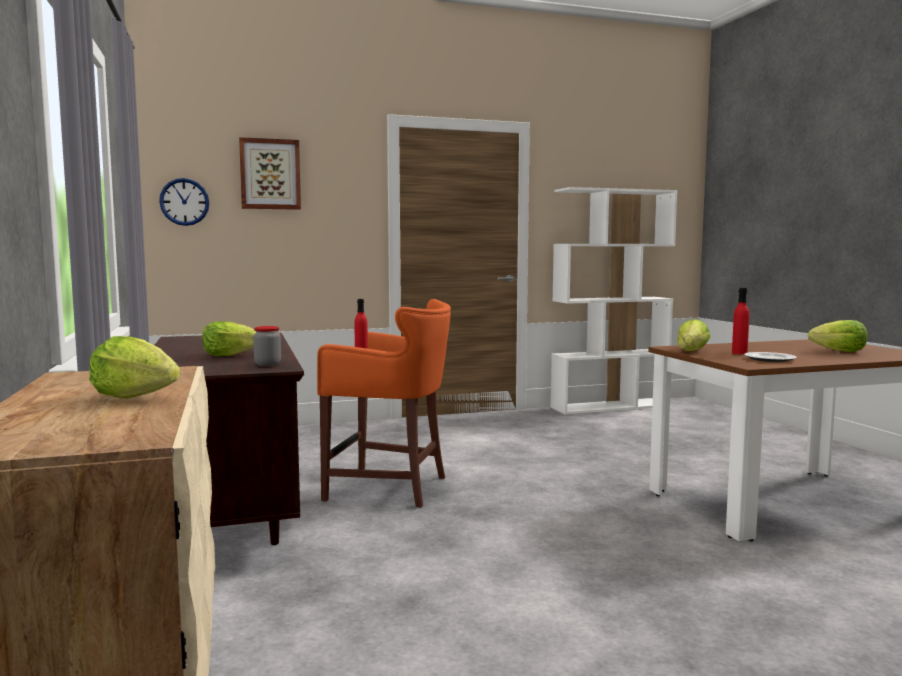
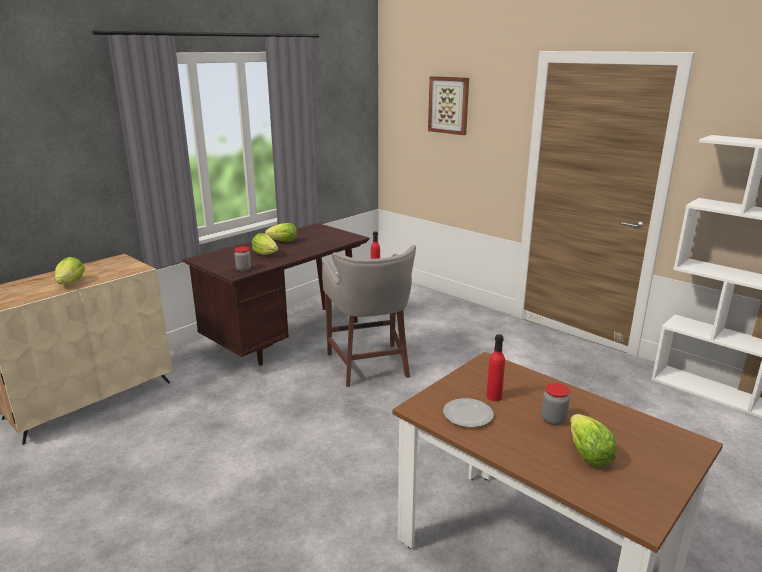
camera: 60 degrees right, 15 degrees up
(184, 202) = (400, 123): wall clock -> none
(391, 488) = (370, 366): orange stool -> grey stool
(692, 351) = (473, 373): lettuce -> lettuce (283, 241)
(784, 350) = (553, 419): none -> jar

